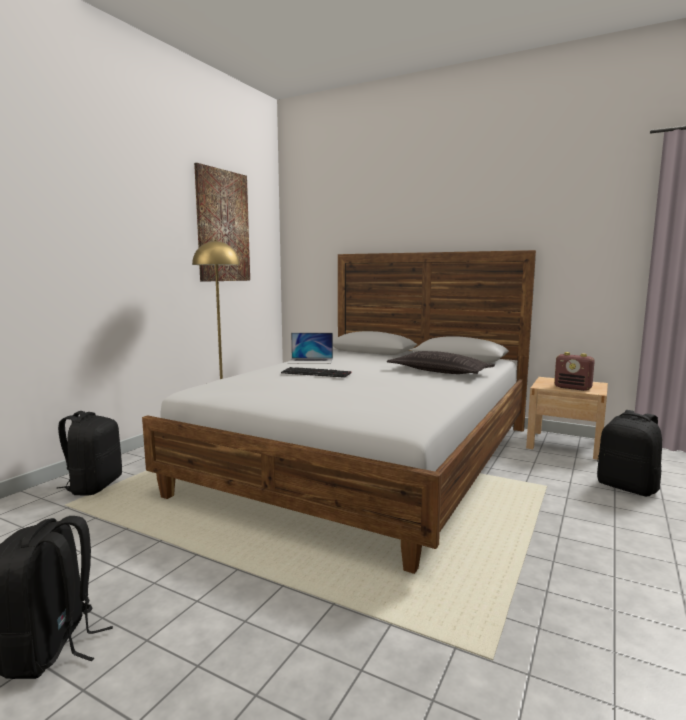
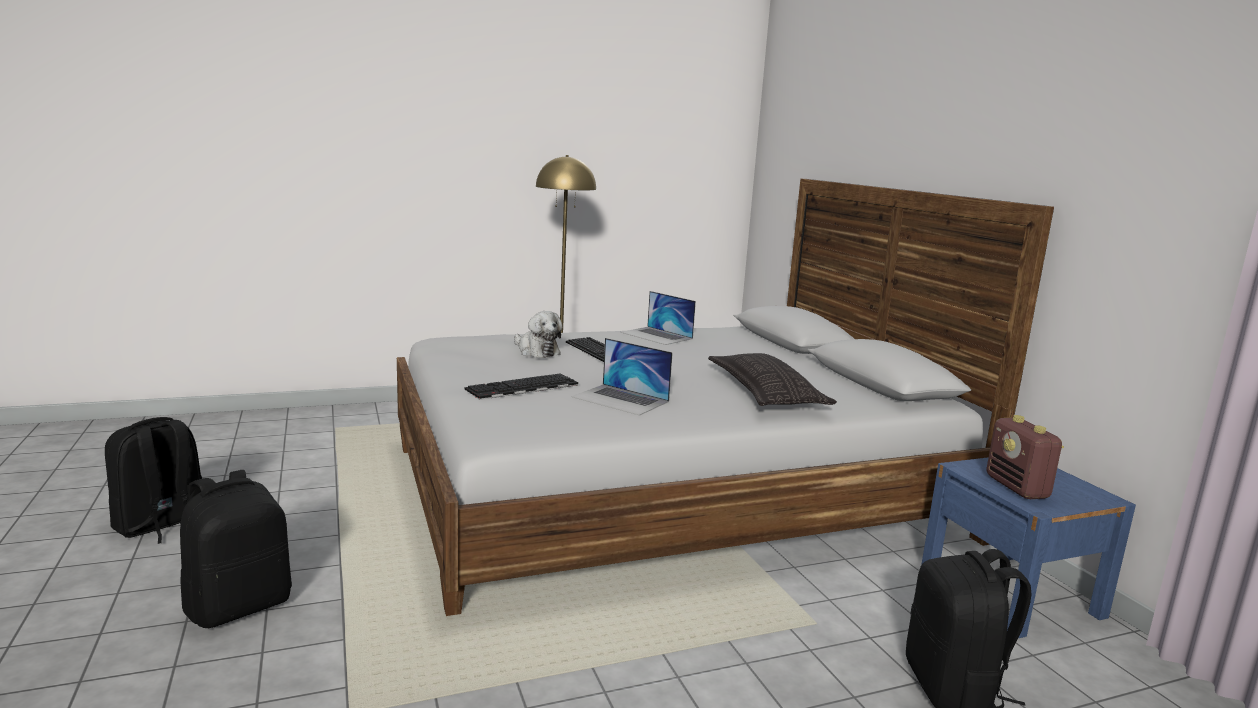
camera: 40 degrees right, 5 degrees up
(94, 486) = (380, 419): black backpack -> black backpack (239, 606)
(223, 226) = (638, 130): picture -> none
(283, 380) = (536, 351): none -> plush toy
(340, 399) = (522, 388): none -> keyboard
(401, 390) = (621, 399): none -> laptop
(565, 444) = (1010, 592): beige nightstand -> blue nightstand

